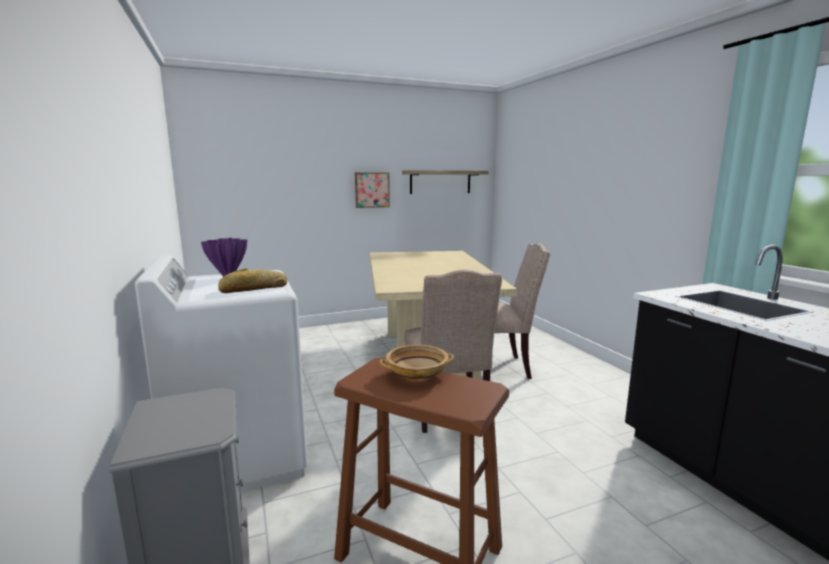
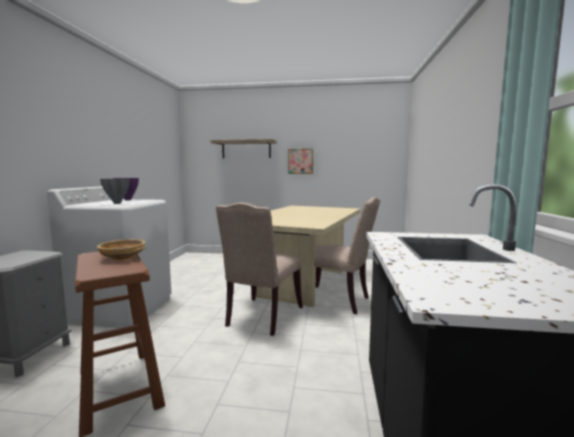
camera: 30 degrees right, 5 degrees down
(254, 288) = (116, 203): bread -> grey vase
(440, 182) = (356, 155): shelf -> shelf (246, 149)

